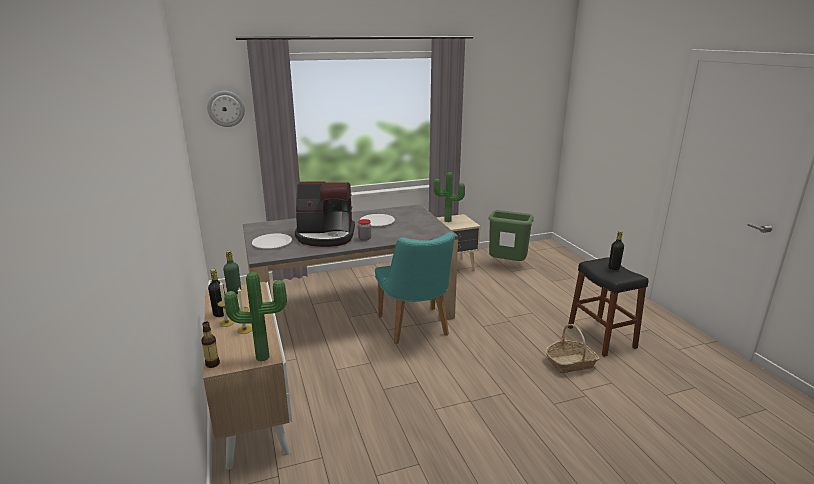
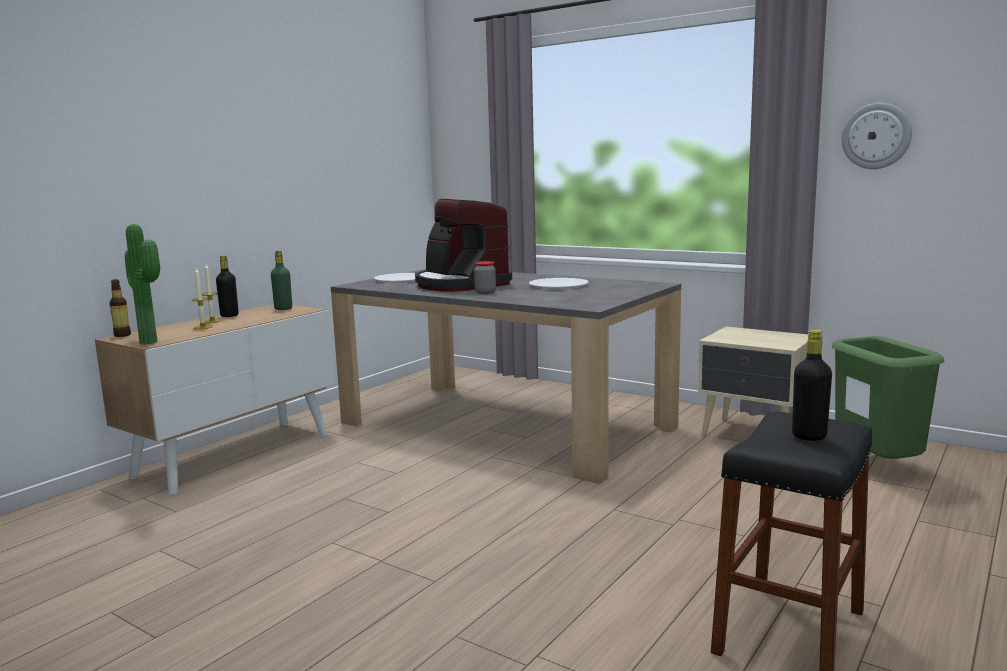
camera: 55 degrees right, 10 degrees down
(226, 108) = (470, 118): wall clock -> wall clock (876, 136)
(415, 329) = (522, 470): turquoise chair -> none
(448, 221) = (755, 335): potted plant -> none
(570, 363) = (621, 619): basket -> none

